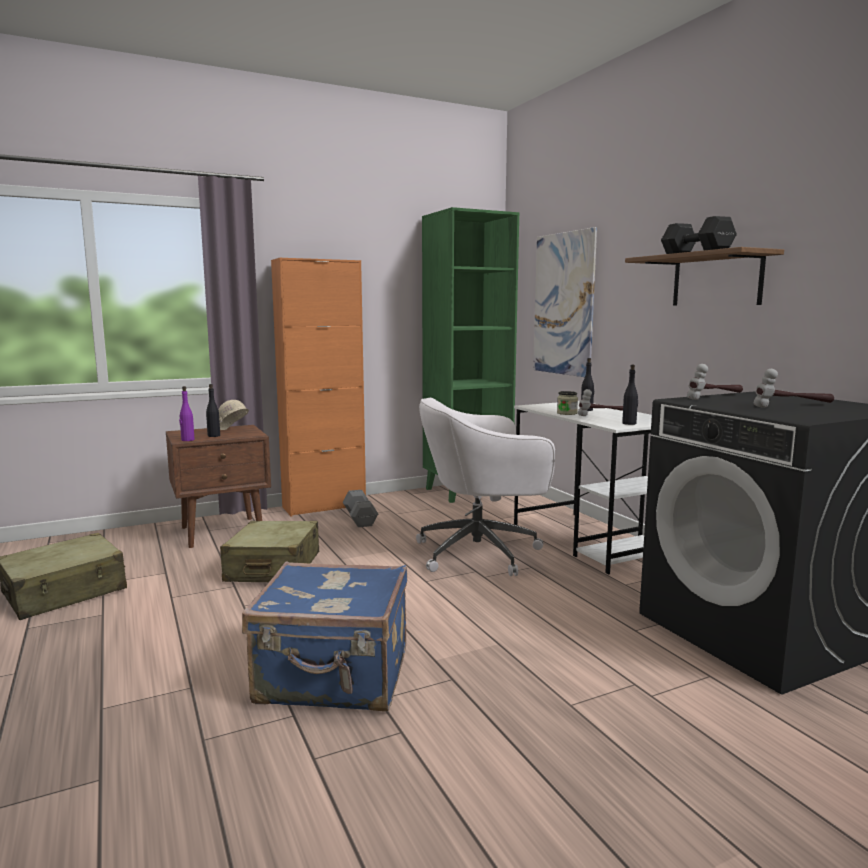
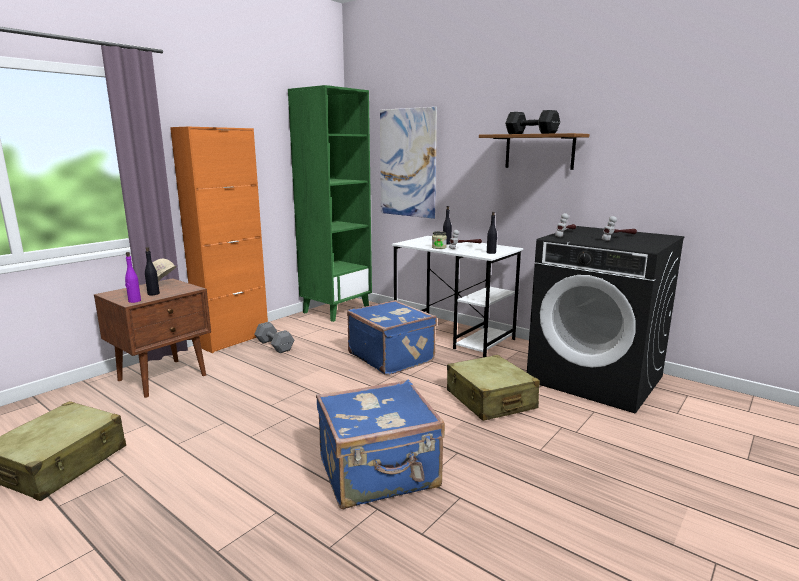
camera: 25 degrees left, 5 degrees up
(273, 568) = (243, 400): beige suitcase -> beige suitcase (490, 400)
(482, 552) = (392, 357): white office chair -> blue suitcase

